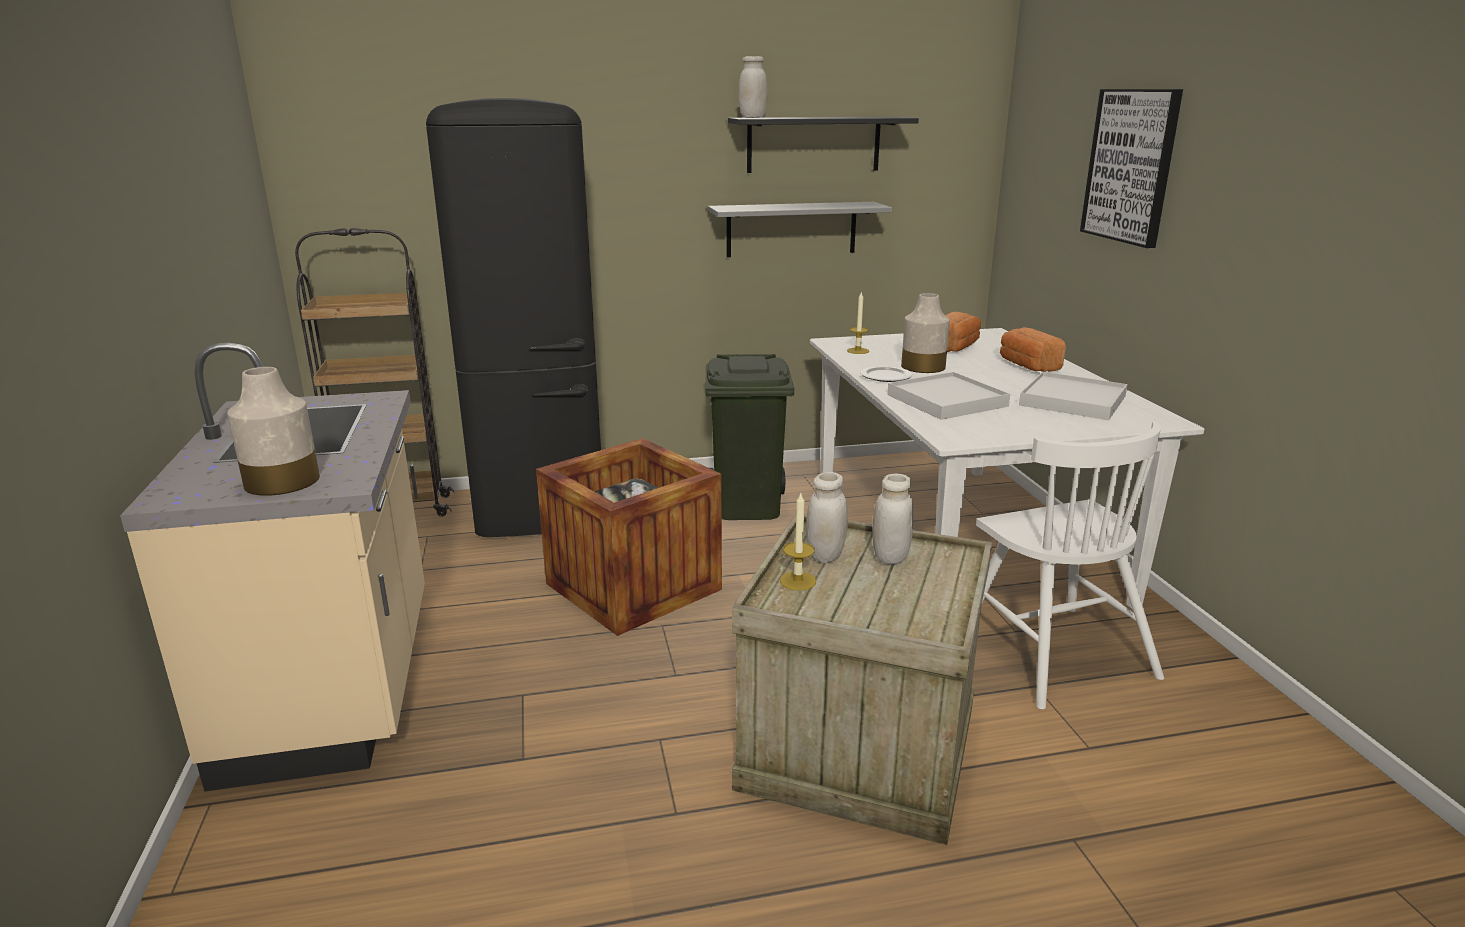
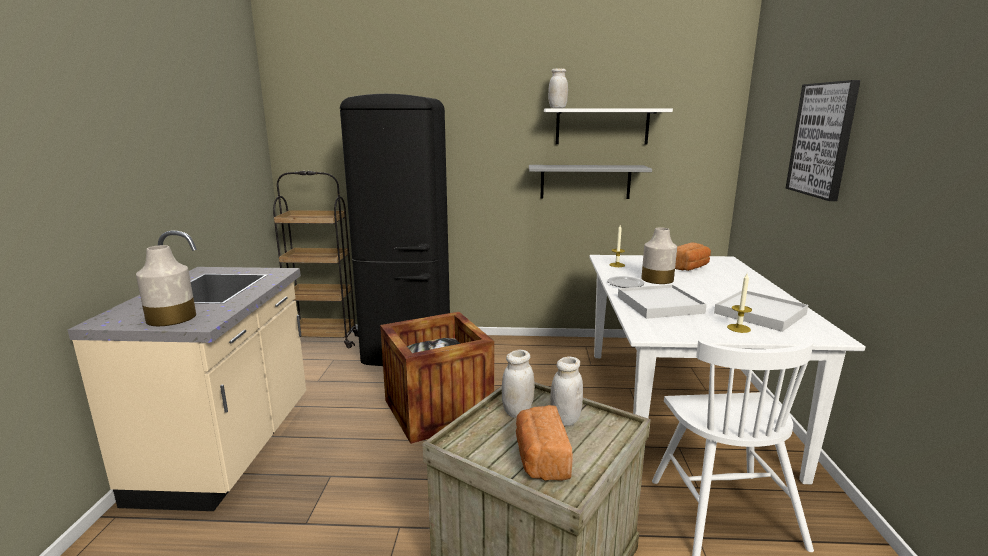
camera: 15 degrees right, 5 degrees down
(745, 505) = (537, 363): green trash can -> none
(798, 581) = (485, 429): candle -> candle (738, 328)
(813, 144) = (602, 126): black shelf -> white shelf
(1027, 365) = (738, 284): bread -> bread (540, 459)

